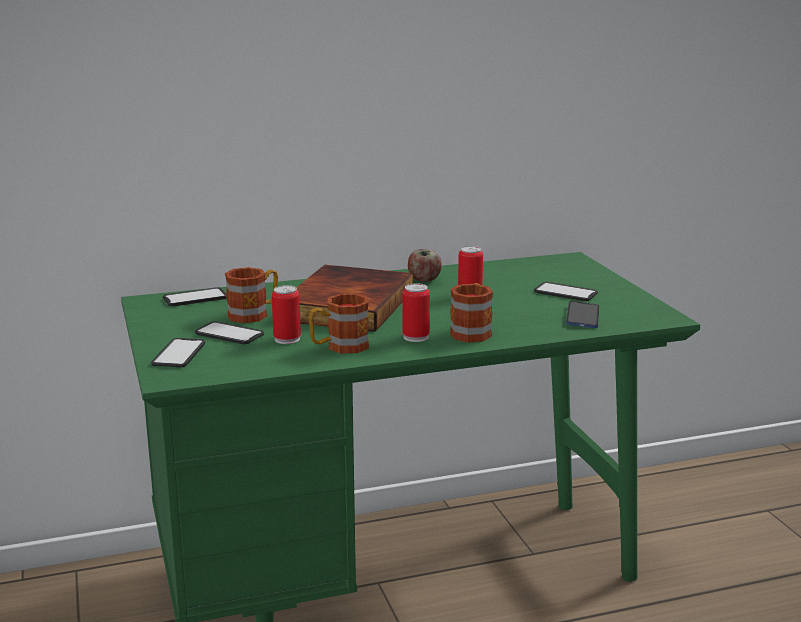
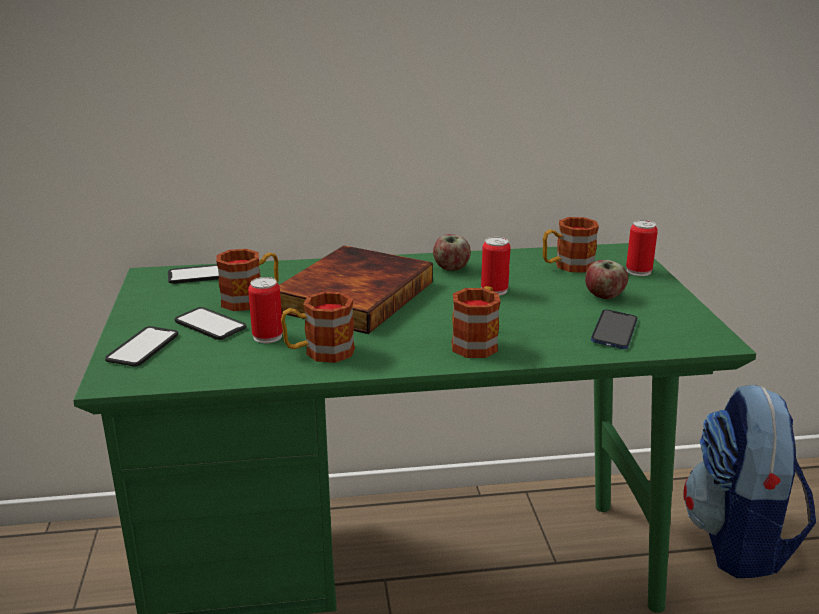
camera: 10 degrees right, 5 degrees up
(416, 337) = (410, 345): can -> can (638, 271)
(525, 273) = (567, 266): none -> mug
(565, 293) = (604, 296): phone -> apple
(691, 521) = (738, 541): none -> backpack

